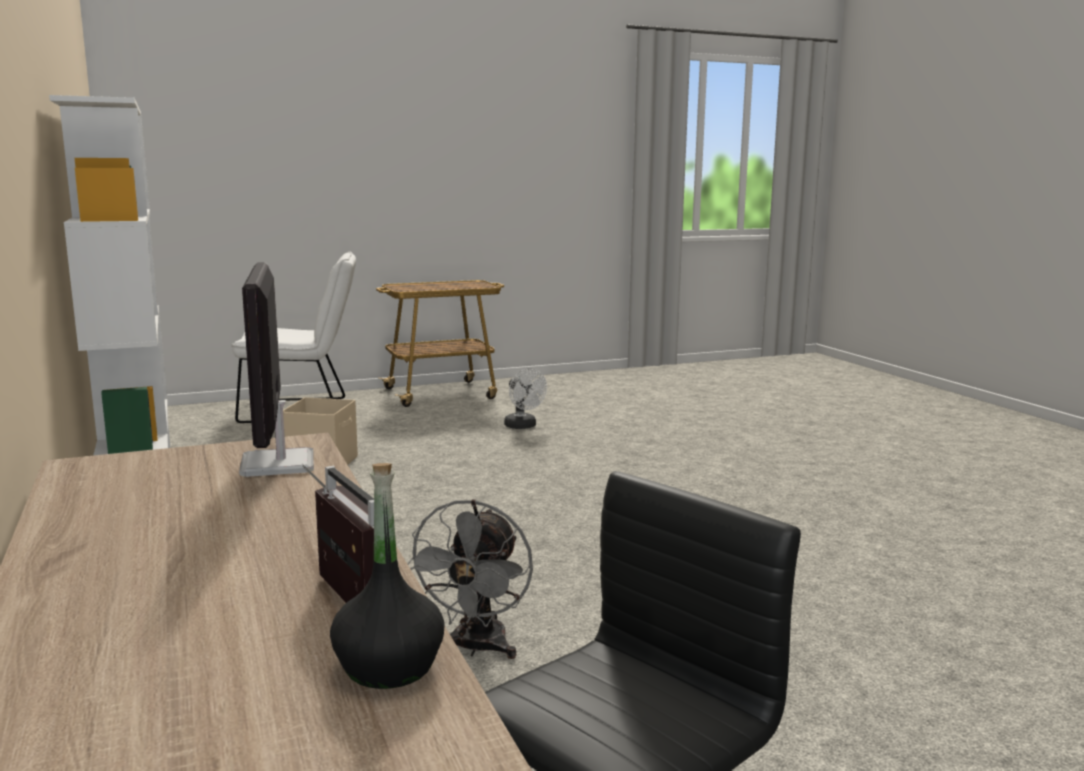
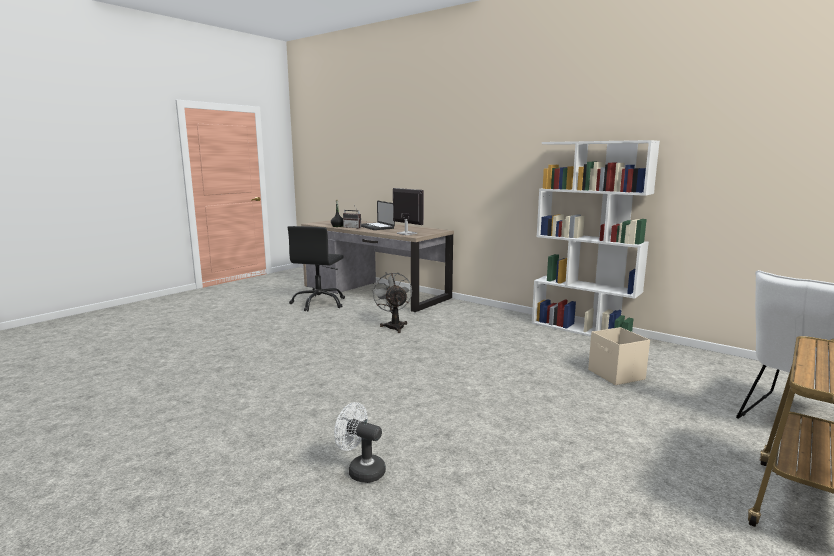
camera: 150 degrees right, 0 degrees up
(218, 575) = (376, 227): none -> laptop
(523, 426) = (599, 464): white fan -> white fan (361, 470)

